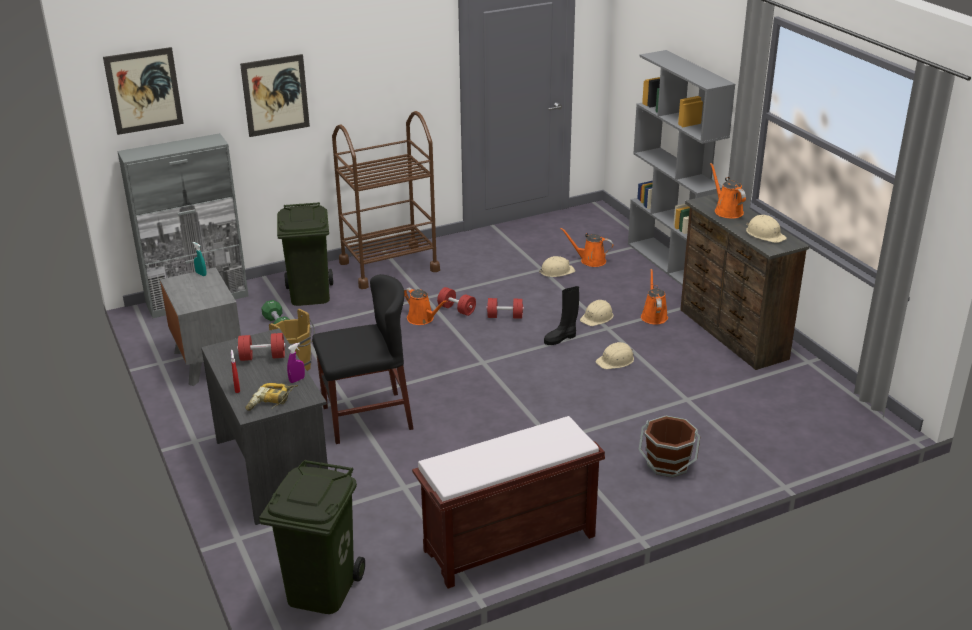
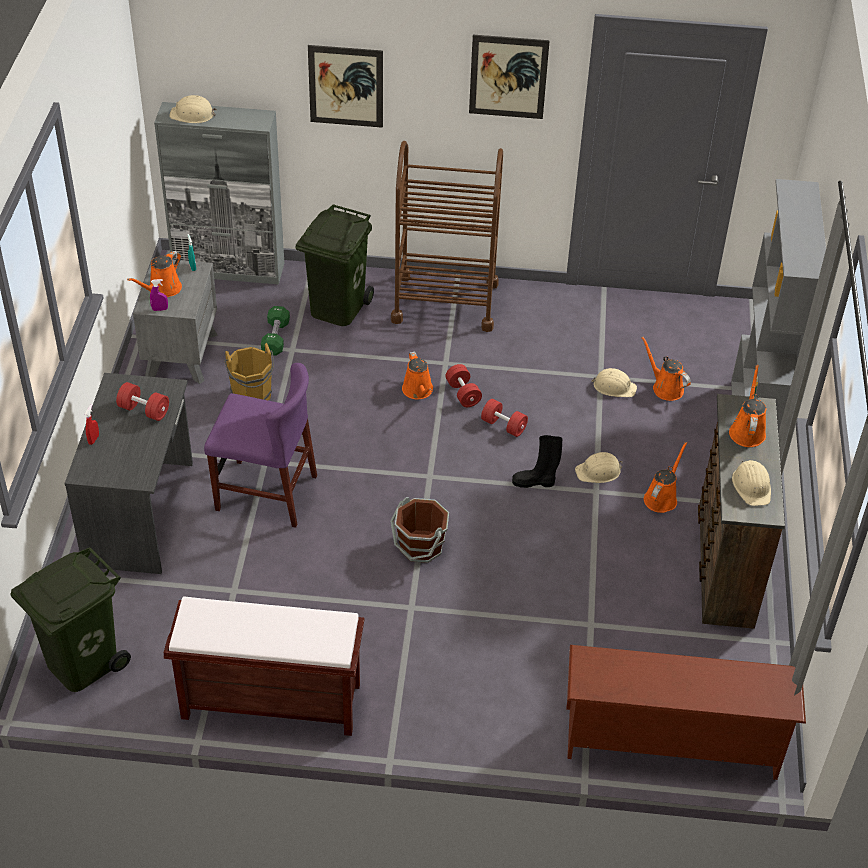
camera: 30 degrees right, 15 degrees up
(144, 91) = (197, 49): picture -> picture (508, 77)
(189, 294) = (162, 290): none -> orange watering can
(271, 402) = (108, 469): power drill -> none
(297, 380) = (149, 453): purple spray bottle -> purple spray bottle (160, 309)
(367, 418) = (266, 493): black chair -> purple chair
(616, 360) = (564, 539): beige hard hat -> beige hard hat (192, 115)
(668, 464) = (495, 693): brown bucket -> brown bucket (420, 546)
(813, 441) = (670, 744): none -> brown shoe rack

